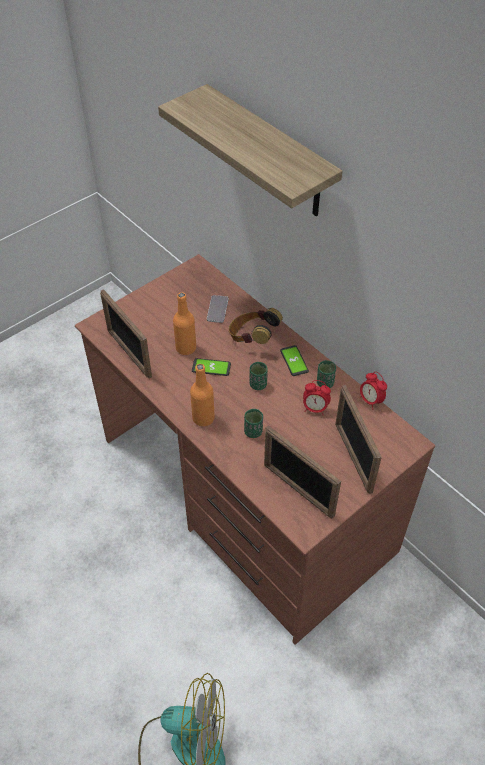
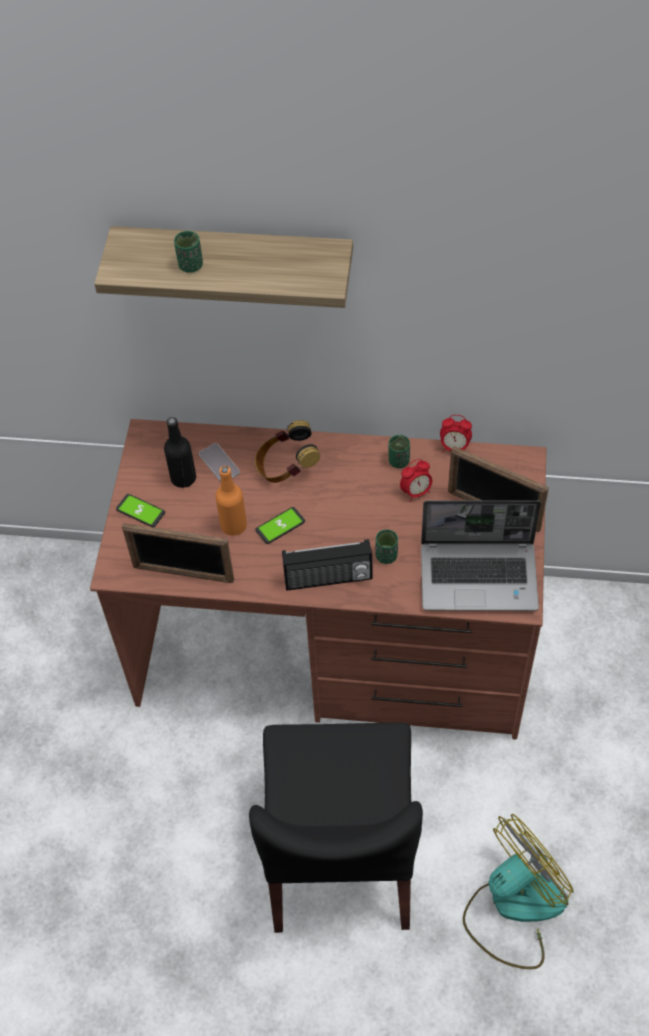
camera: 40 degrees left, 5 degrees up
(120, 618) = (340, 856): none -> black chair
(189, 303) = (183, 478): none -> black bottle
(203, 418) = (328, 579): orange bottle -> radio
(258, 384) = (341, 508): green cup -> green cup (190, 265)
(294, 361) = (349, 461): phone -> phone (140, 511)
(298, 490) = (480, 576): picture frame -> laptop

